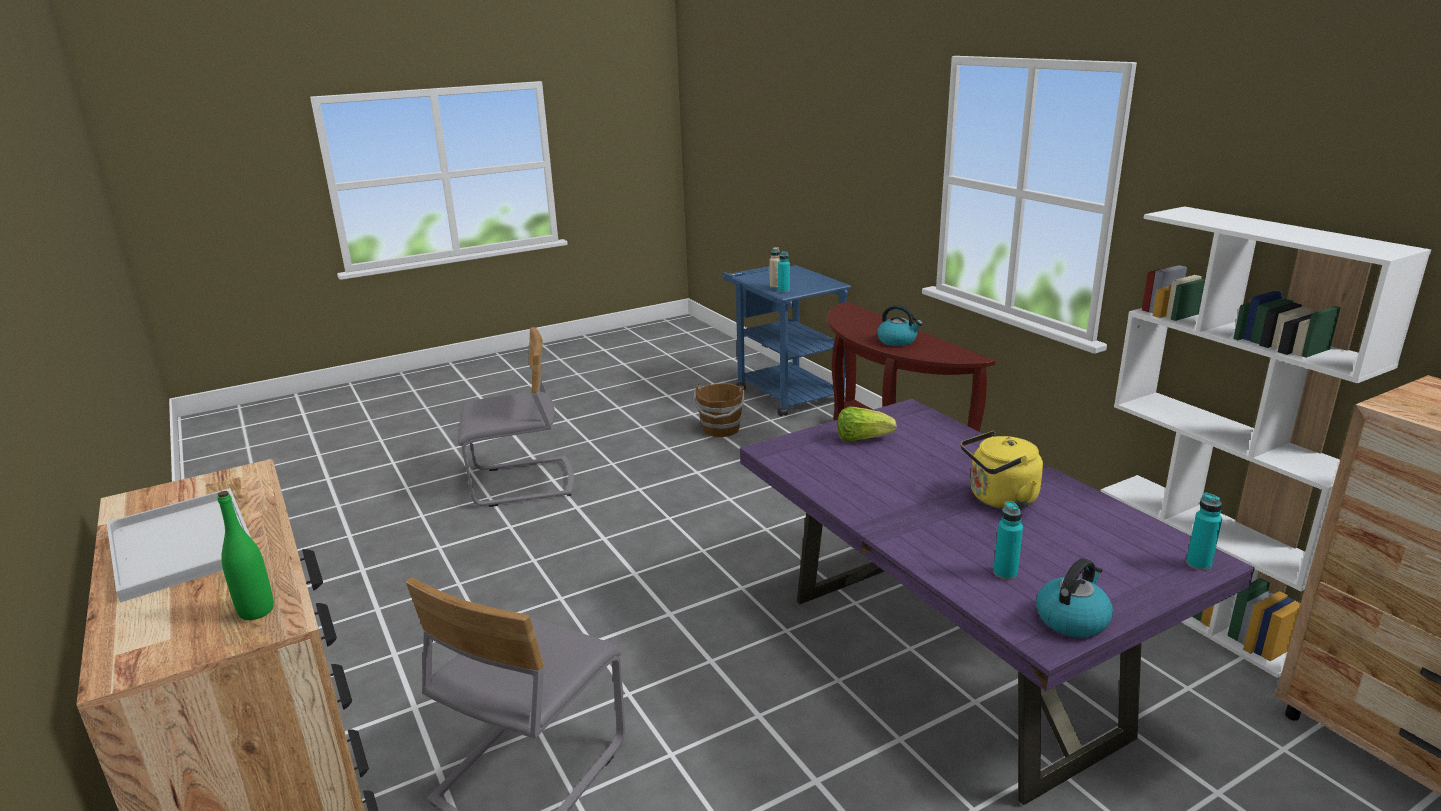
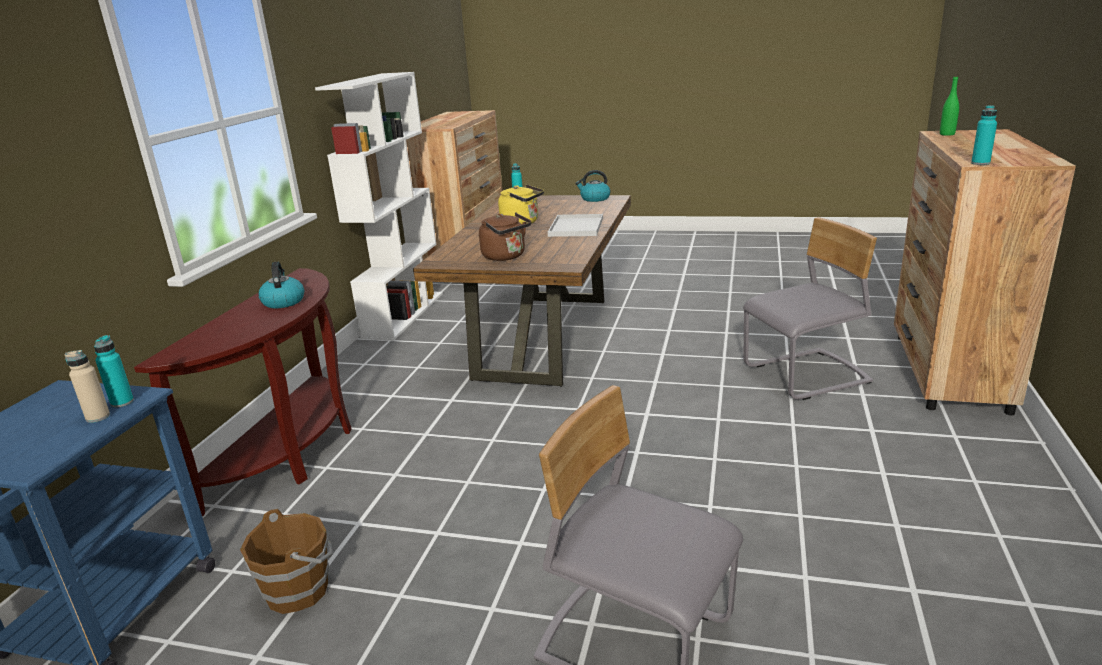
camera: 135 degrees left, 0 degrees up
(179, 544) = (999, 148): white tray -> white tray (576, 227)
(862, 439) = (506, 257): lettuce -> brown kettle
(950, 665) = (543, 337): purple dining table -> brown dining table
(1005, 573) = (585, 209): turquoise bottle -> turquoise bottle (980, 163)

